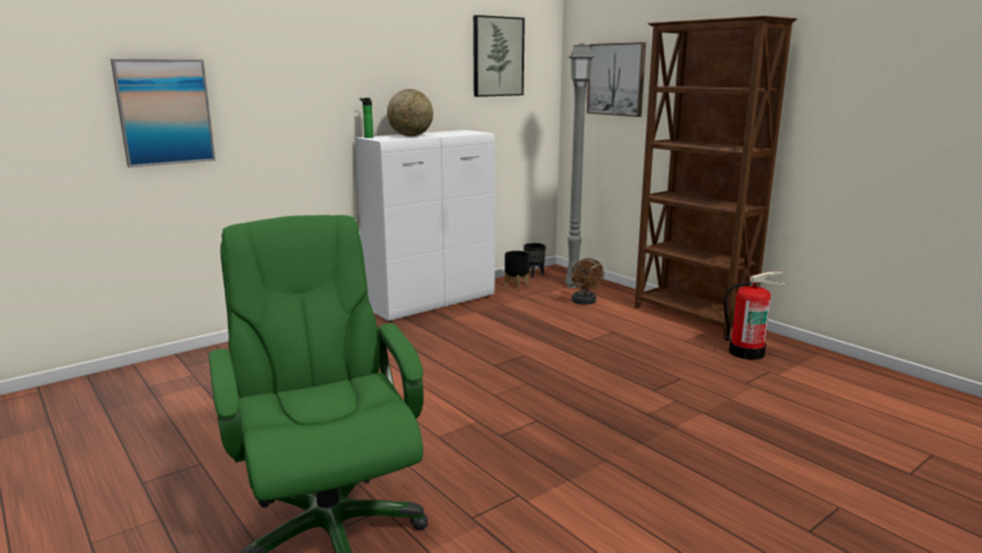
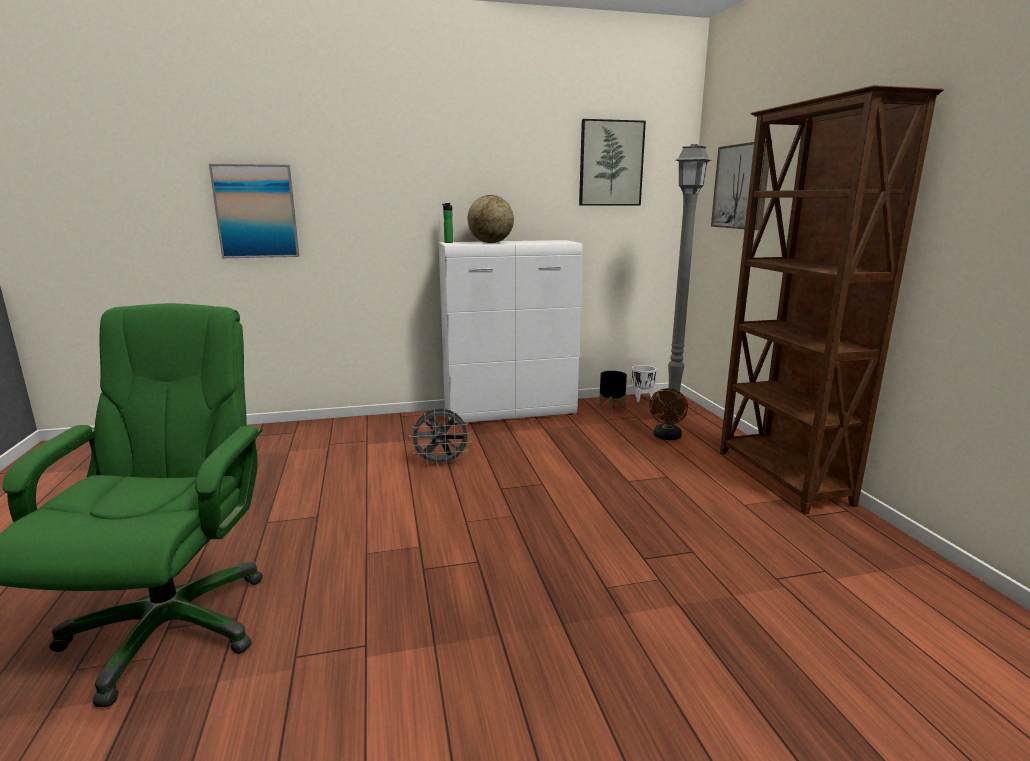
camera: 25 degrees right, 0 degrees up
(418, 355) = (441, 463): none -> grey fan
(533, 274) = (642, 399): black planter -> white planter
(746, 352) = (815, 537): fire extinguisher -> none

